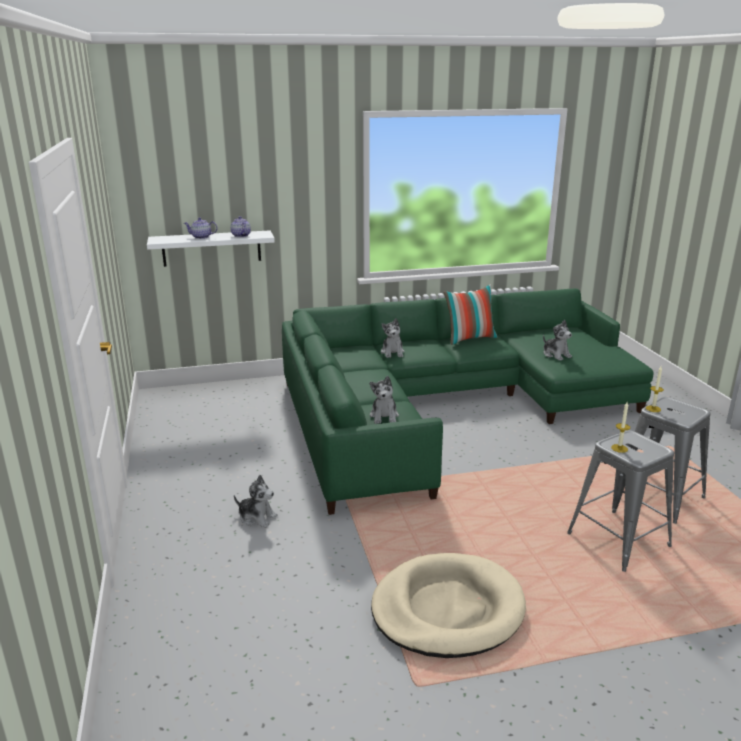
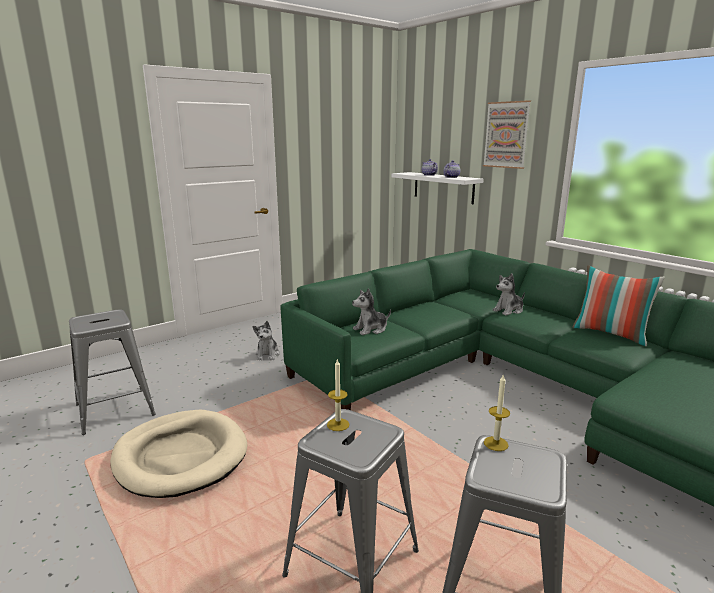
camera: 65 degrees right, 5 degrees down
(293, 181) = (506, 135): none -> picture
(306, 660) = (114, 410): none -> grey stool
(556, 355) = (668, 388): plush toy -> none

